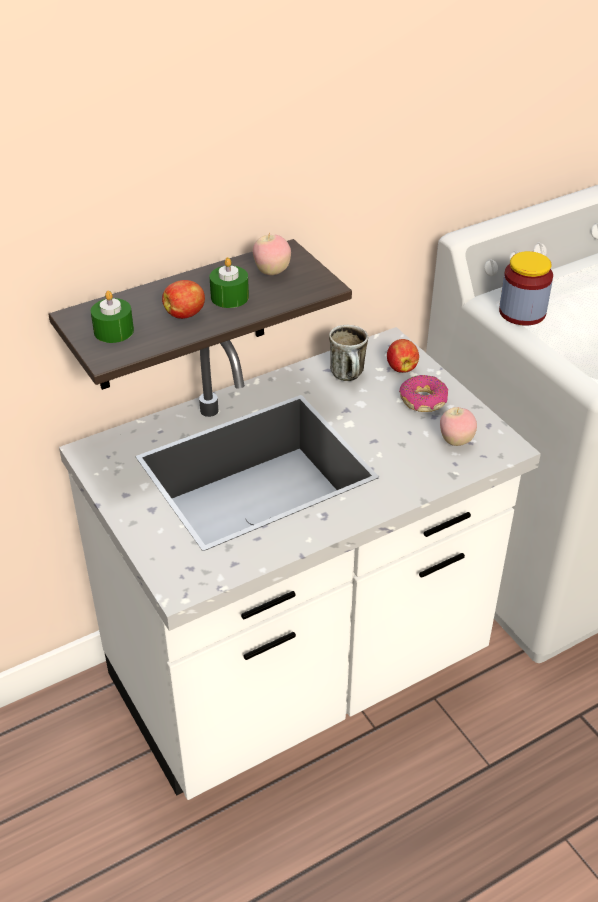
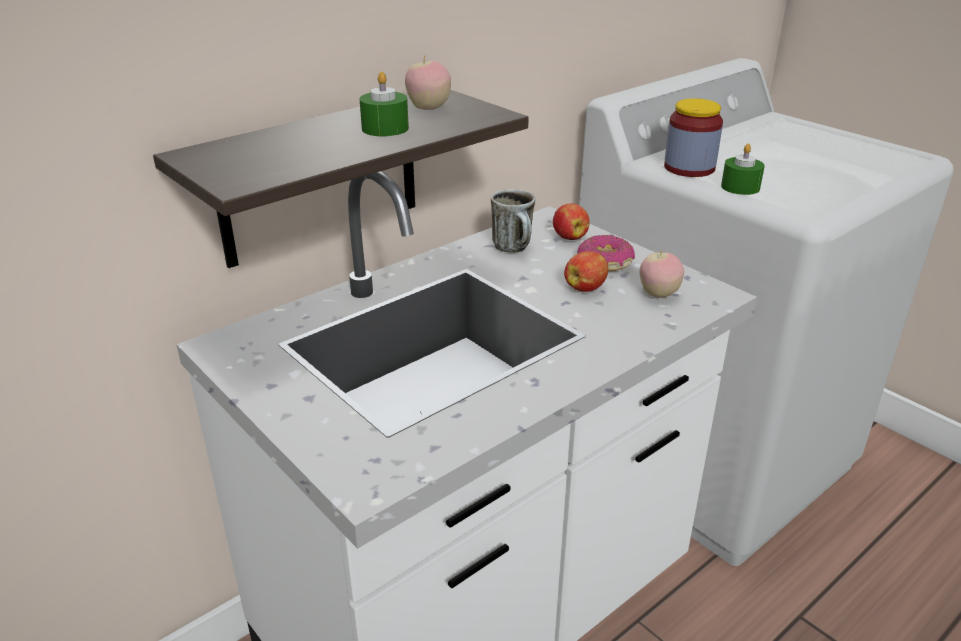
camera: 10 degrees left, 10 degrees down
(113, 331) = (243, 162): green candle -> green candle (740, 187)
(185, 314) = (334, 144): apple -> apple (586, 288)

